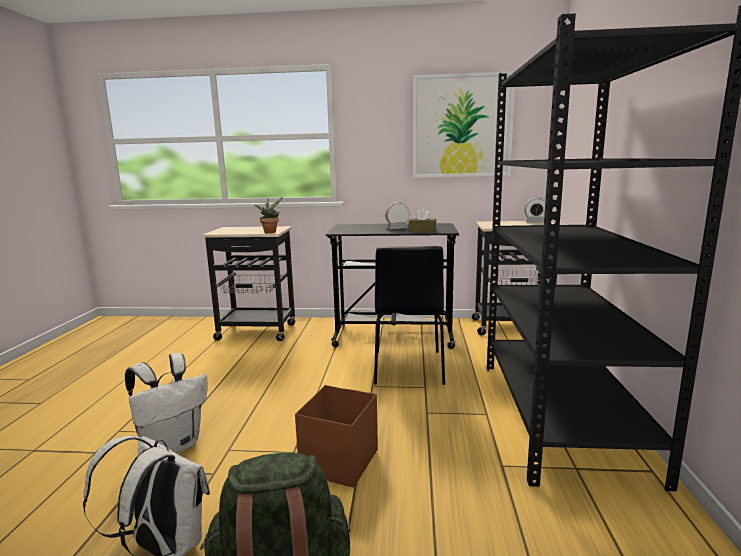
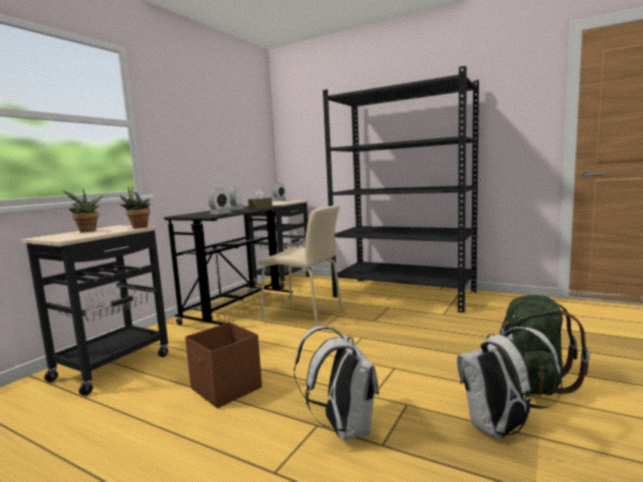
camera: 65 degrees left, 5 degrees down
(251, 228) = (87, 231): none -> potted plant
(338, 462) = (418, 353): brown storage box -> brown storage box (226, 389)
(352, 231) = (220, 214): none -> alarm clock
(408, 368) = (305, 315): black chair -> beige chair
(462, 126) = (228, 128): picture -> none

